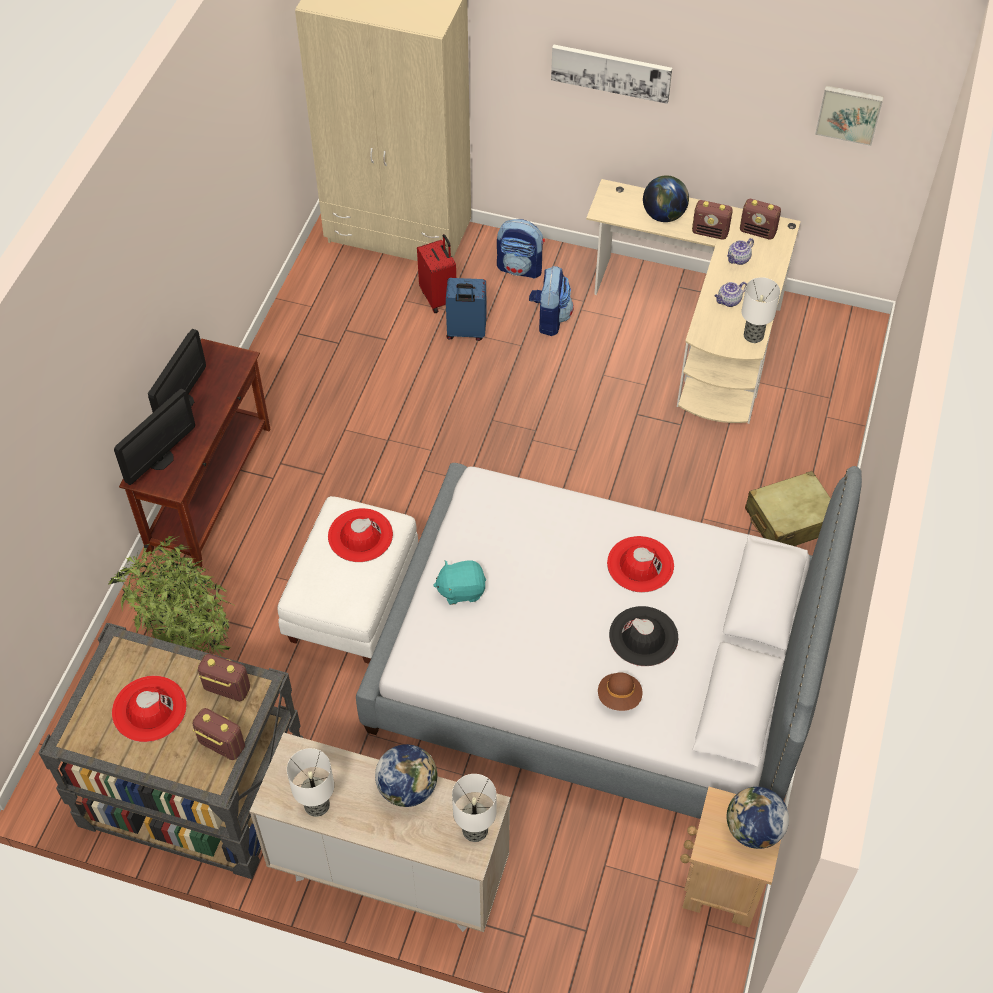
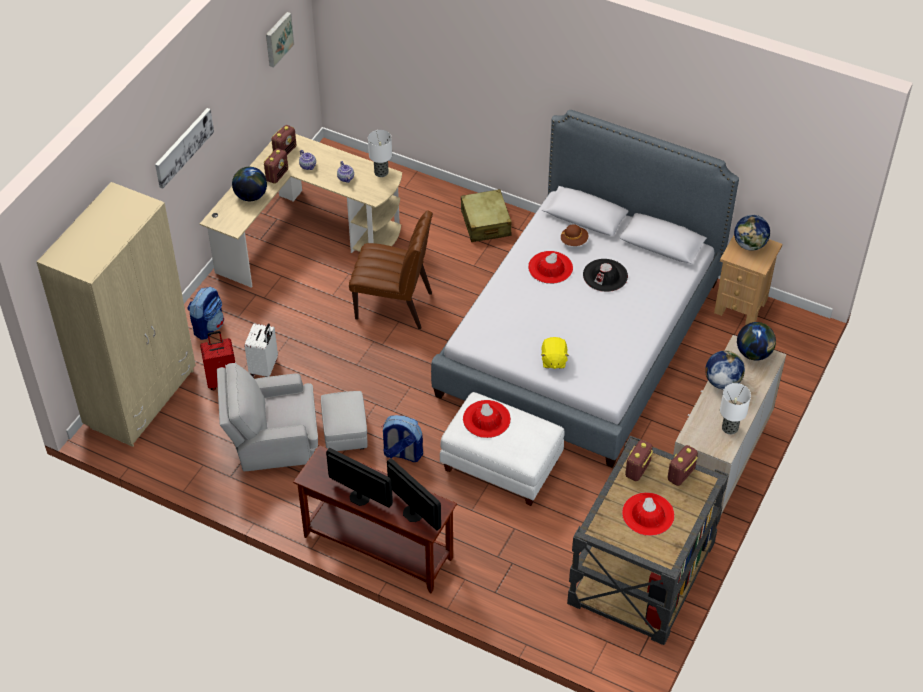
camera: 80 degrees left, 5 degrees down
(186, 635) = (513, 570): potted plant -> none
(362, 376) = (290, 438): none -> white armchair
(461, 590) = (553, 360): turquoise plush toy -> yellow plush toy
(466, 332) = (264, 368): blue suitcase -> white suitcase
(475, 831) = (754, 353): table lamp -> globe
(549, 319) = (267, 317): backpack -> backpack (402, 453)
(602, 440) = (393, 306): none -> brown chair
(619, 697) = (647, 294): brown hat -> brown hat (574, 241)

